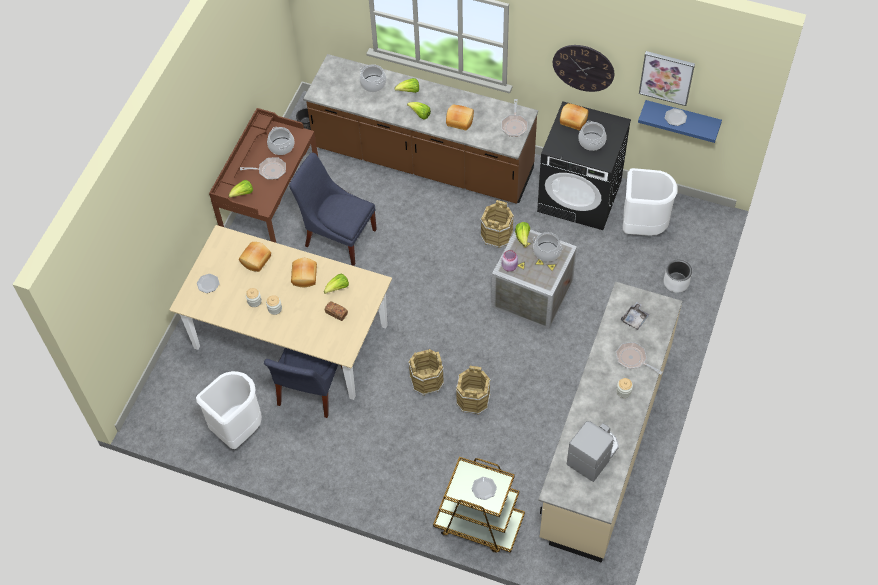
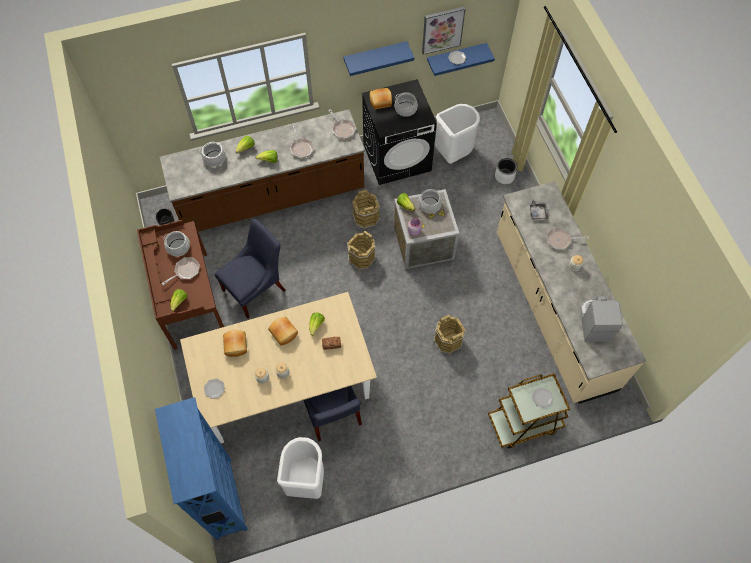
camera: 40 degrees left, 5 degrees up
(160, 395) = (224, 497): none -> blue bookcase
(338, 236) = (256, 288): blue chair -> blue chair turned 150 degrees clockwise
(427, 381) = (406, 349): brown bucket -> brown bucket (361, 258)
(460, 120) = (301, 148): bread -> frying pan
(583, 67) = (375, 56): wall clock -> blue shelf

